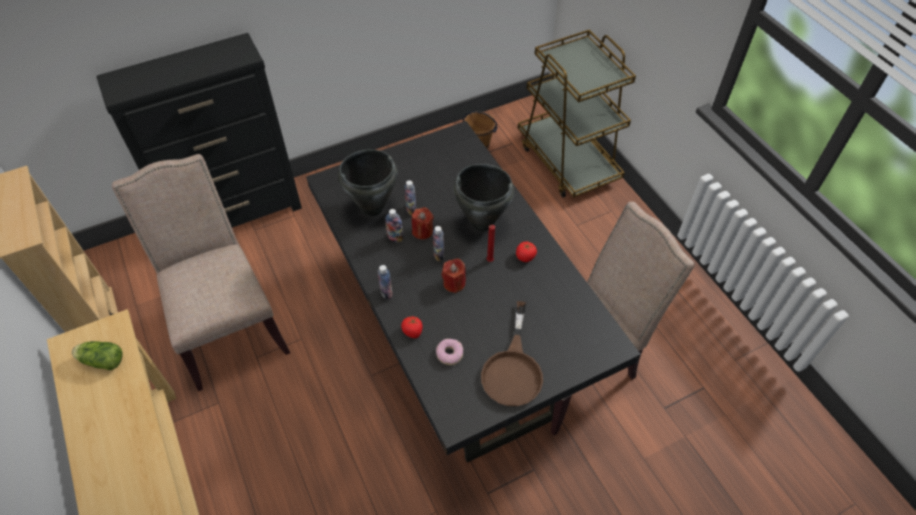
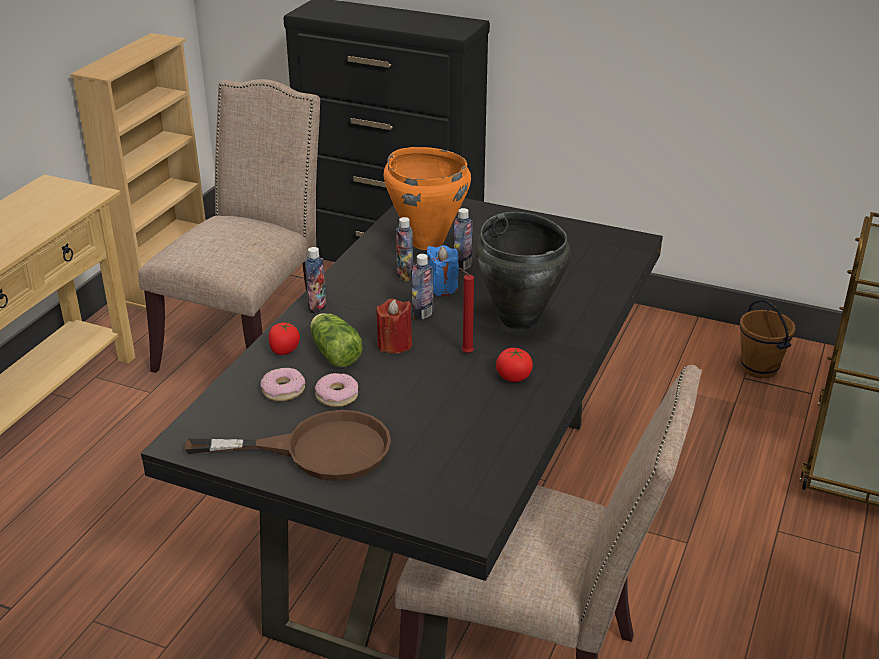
camera: 50 degrees right, 20 degrees down
(101, 360) = (47, 207): lettuce -> lettuce (334, 352)
(372, 207) = (427, 241): black cooking pot -> orange cooking pot
(422, 231) = (442, 287): red candle -> blue candle
(475, 334) = (337, 396): none -> donut
(513, 369) = (318, 450): brown frying pan -> brown frying pan turned 150 degrees counterclockwise

